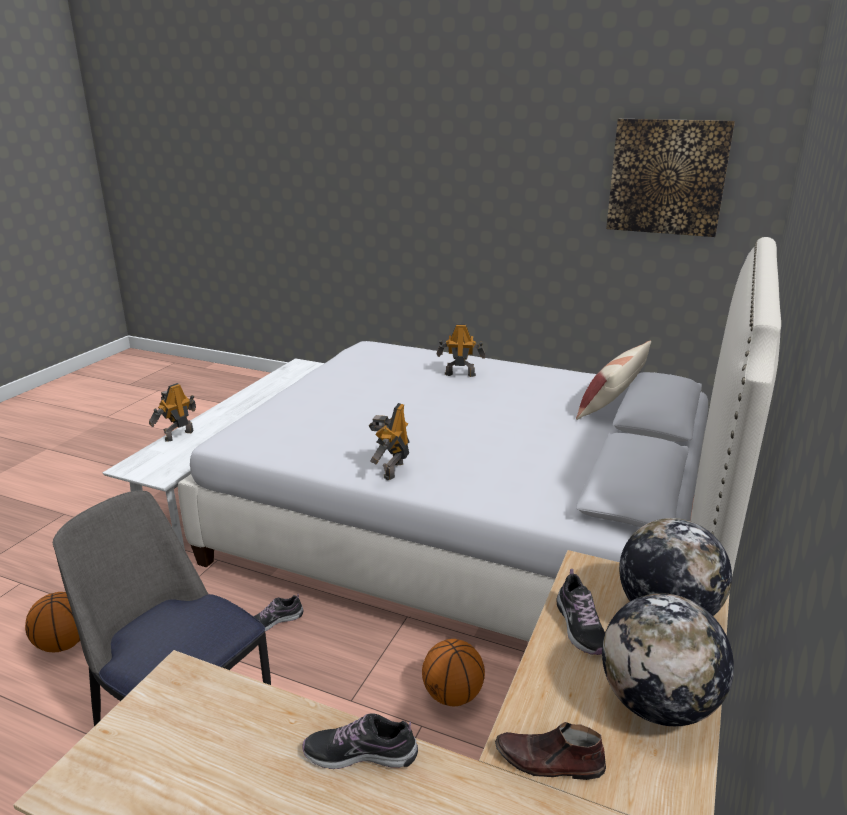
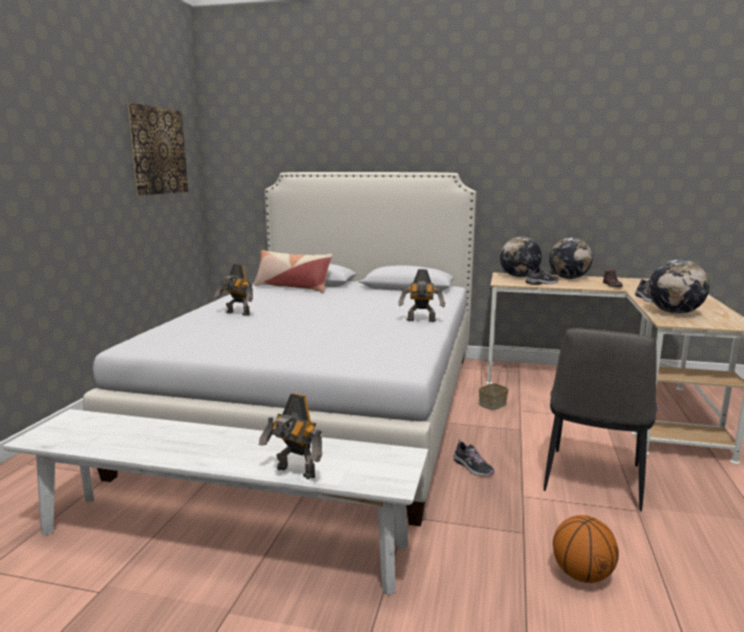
camera: 100 degrees left, 10 degrees down
(227, 727) = (674, 313): none -> globe
(453, 695) = (492, 404): basketball -> basket
(460, 374) = (237, 314): toy robot -> toy robot turned 60 degrees counterclockwise

